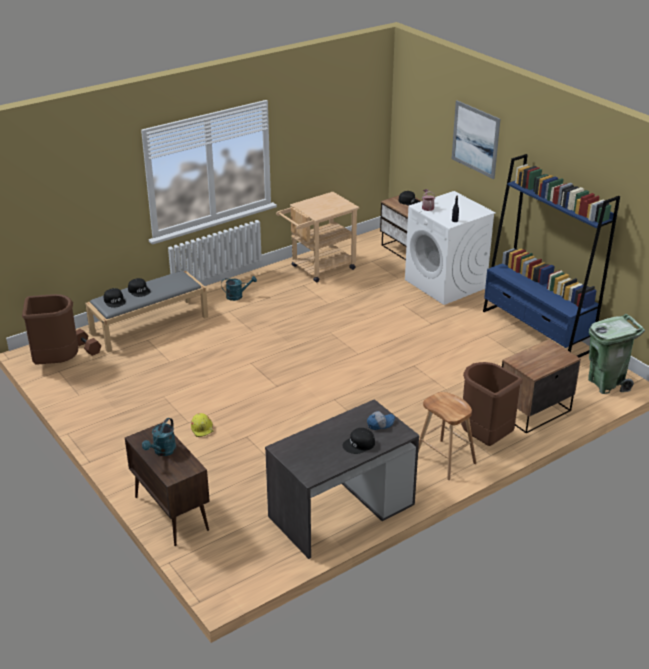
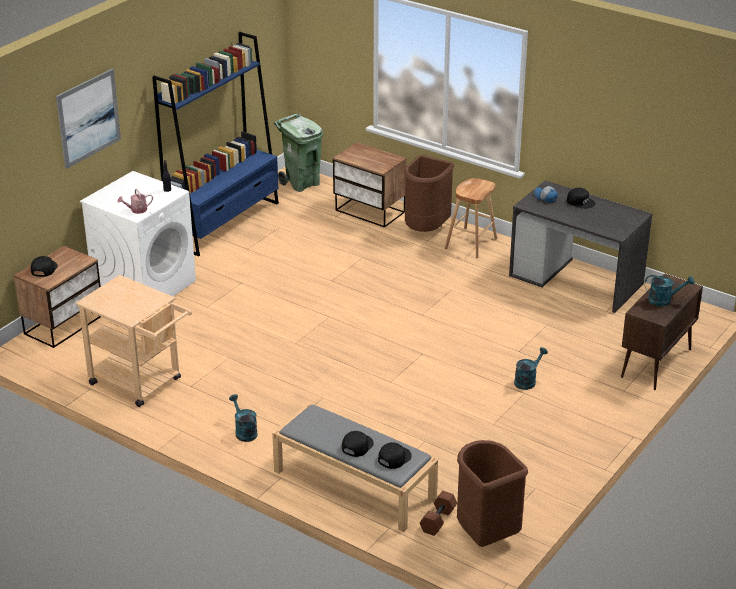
camera: 110 degrees left, 0 degrees up
(202, 429) = (527, 381): yellow hard hat -> turquoise watering can

